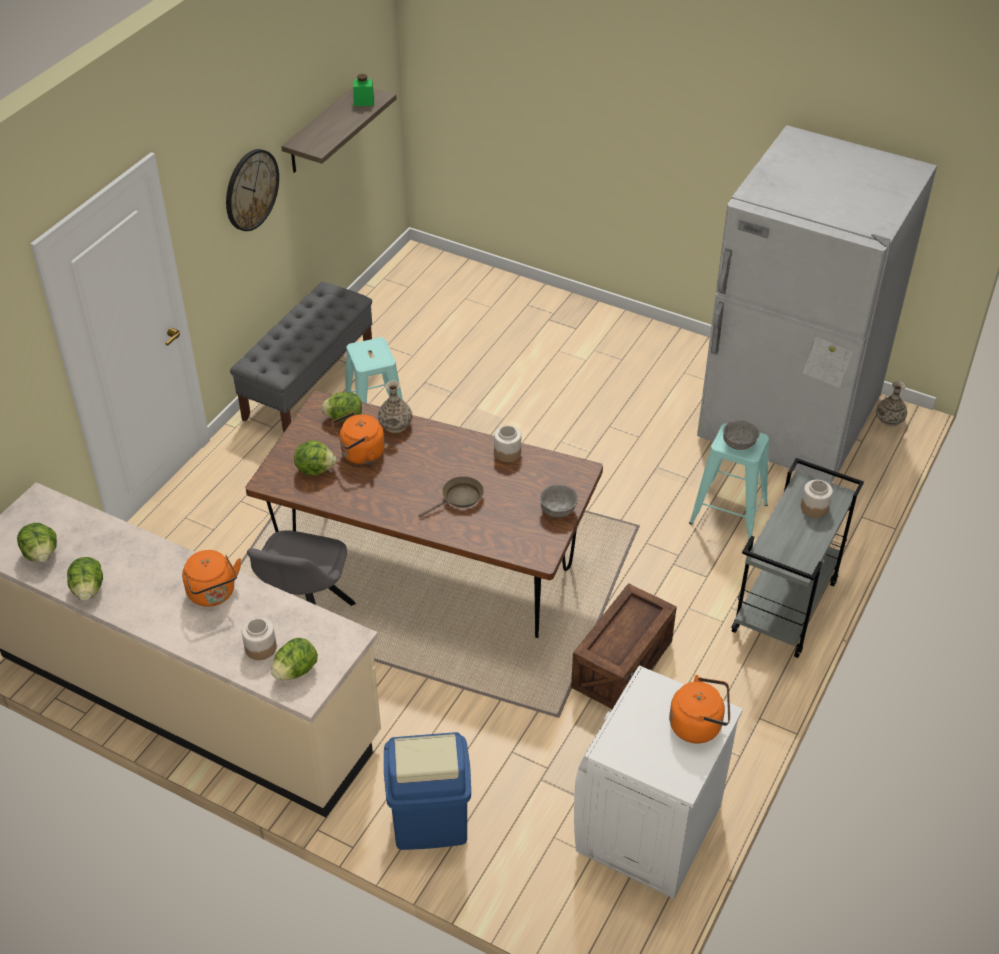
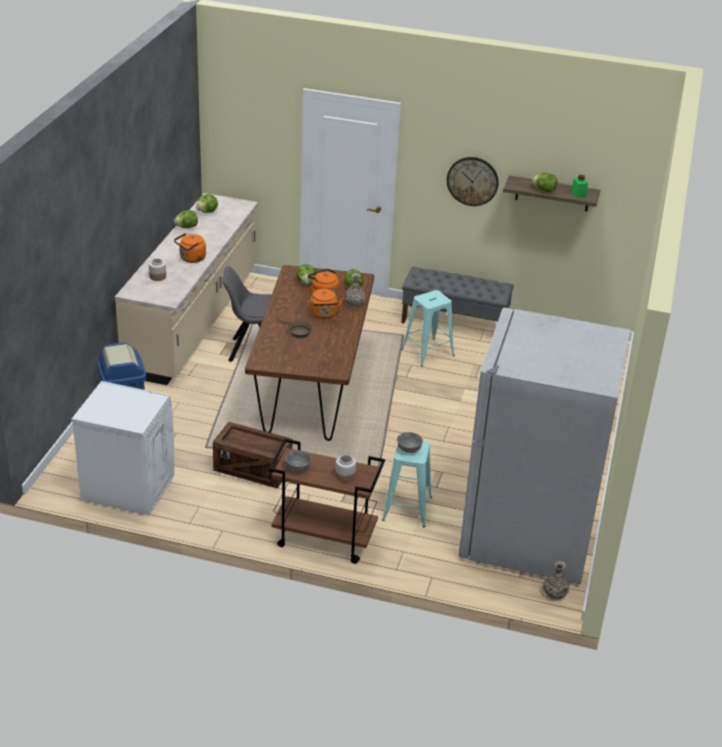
camera: 75 degrees right, 10 degrees down
(296, 671) = (144, 288): lettuce -> lettuce (544, 190)
(507, 453) = (344, 344): jar -> none
(558, 511) = (299, 366): grey bowl -> grey bowl (297, 468)
(699, 725) = (127, 418): orange kettle -> orange kettle (324, 315)
(785, 608) = (323, 539): grey cart -> brown cart

